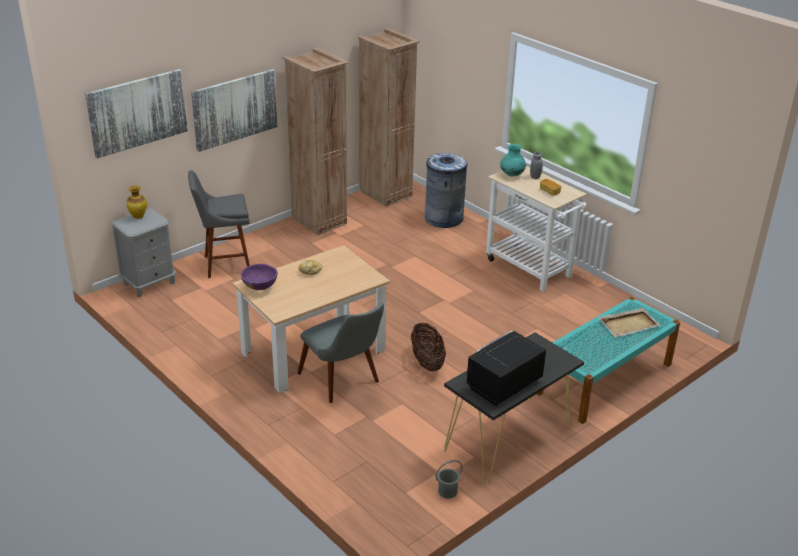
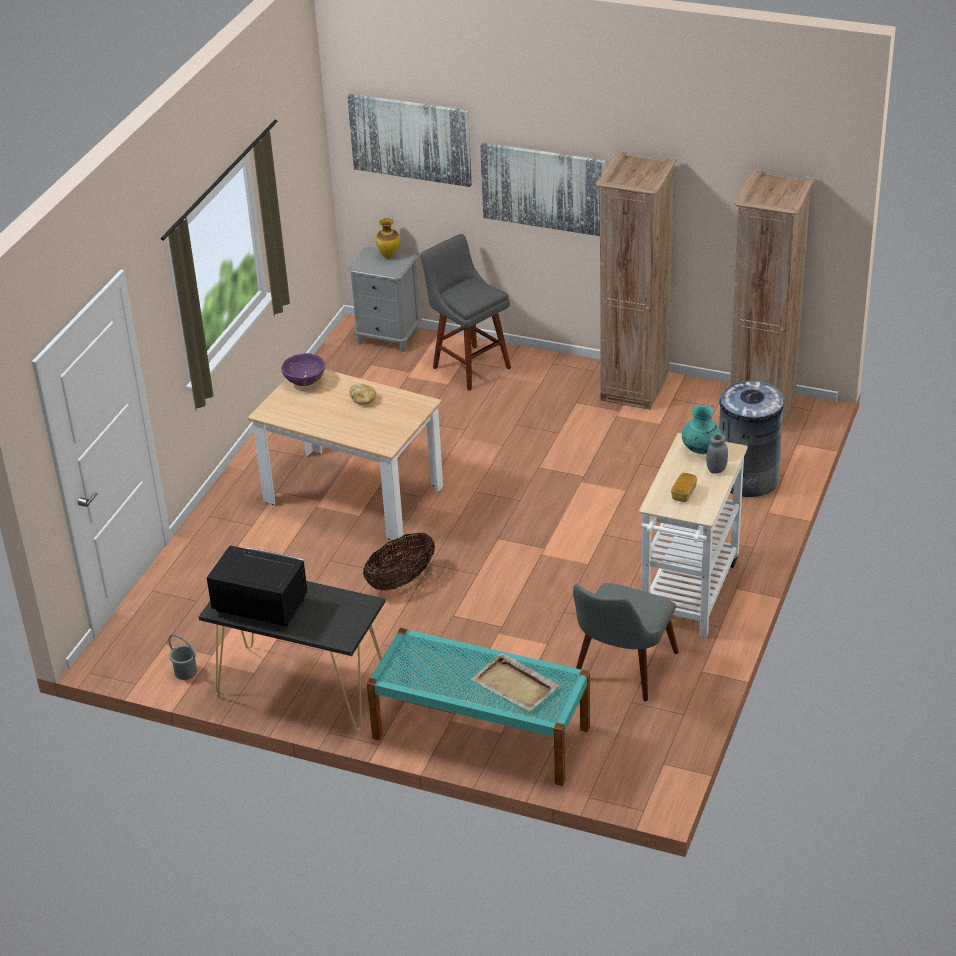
camera: 65 degrees right, 5 degrees up
(344, 382) = (316, 536): grey chair -> grey chair (619, 674)

